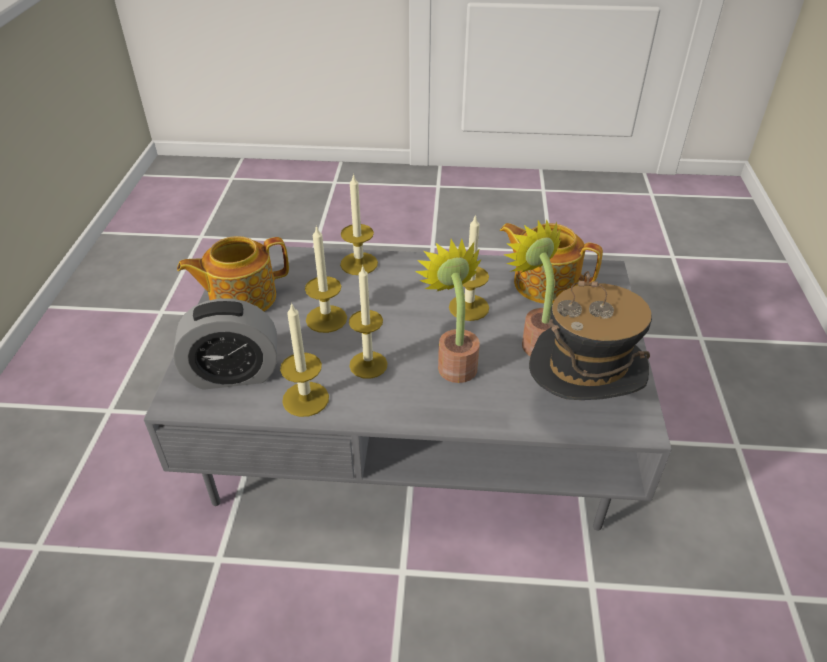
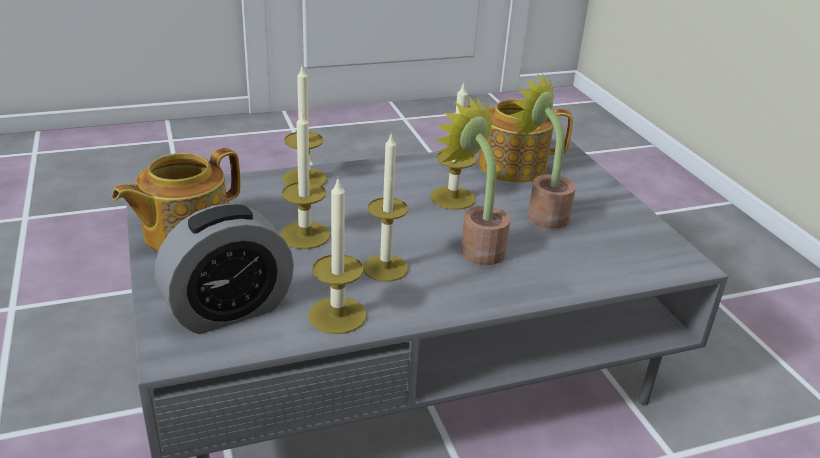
camera: 25 degrees left, 10 degrees down
(579, 405) = (623, 258): hat -> none

